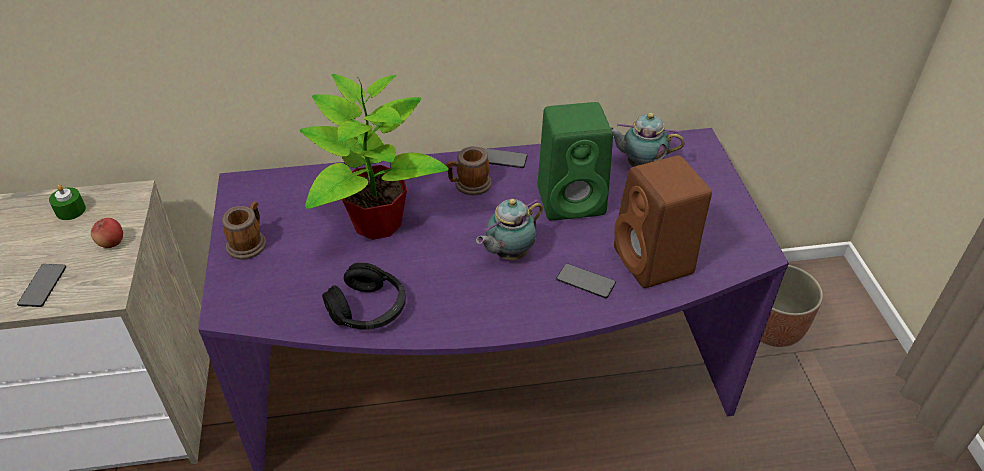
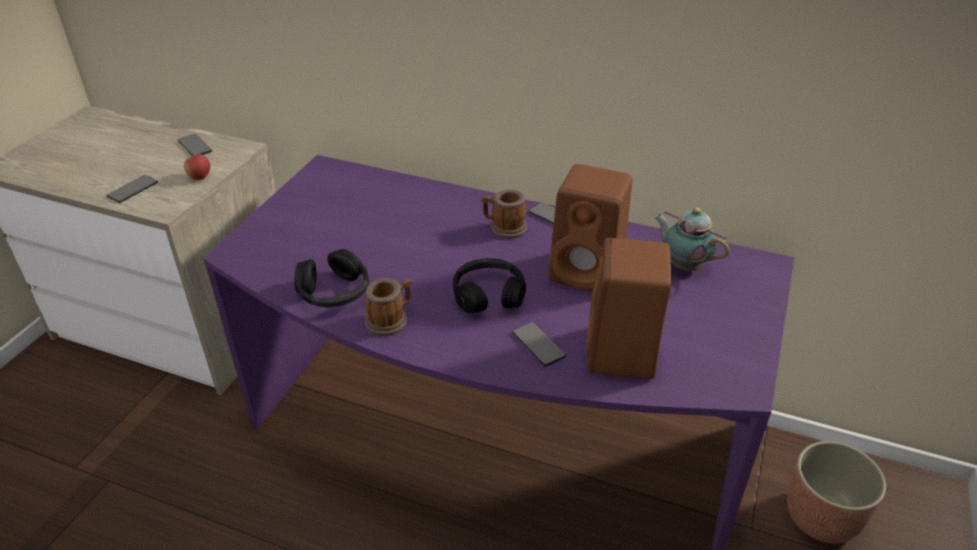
camera: 30 degrees right, 5 degrees down
(70, 210) = (194, 146): green candle -> phone
(249, 243) = (292, 210): mug -> mug (390, 319)
(376, 223) = (399, 230): potted plant -> none
(508, 254) = (488, 295): teapot -> black headphones
(573, 200) = (589, 272): green speaker -> brown speaker

